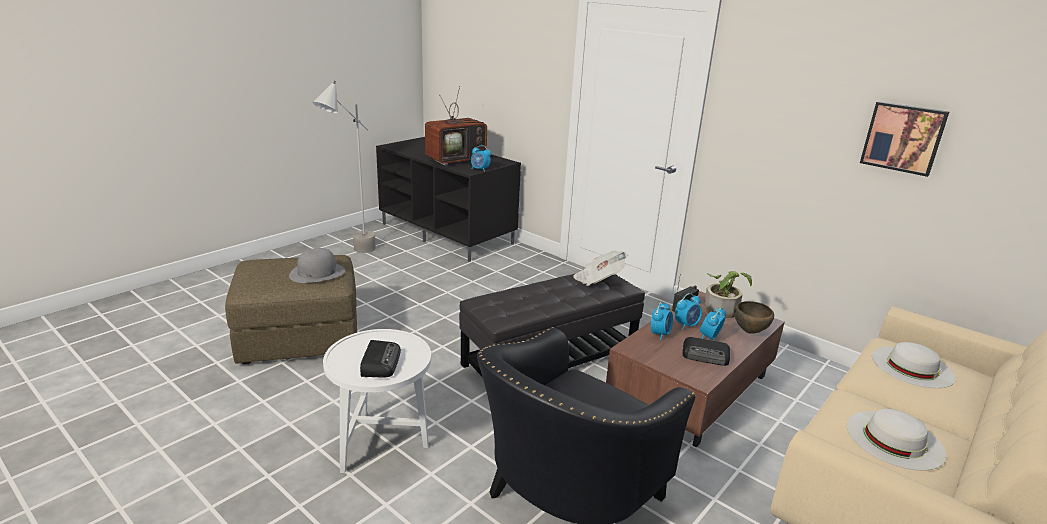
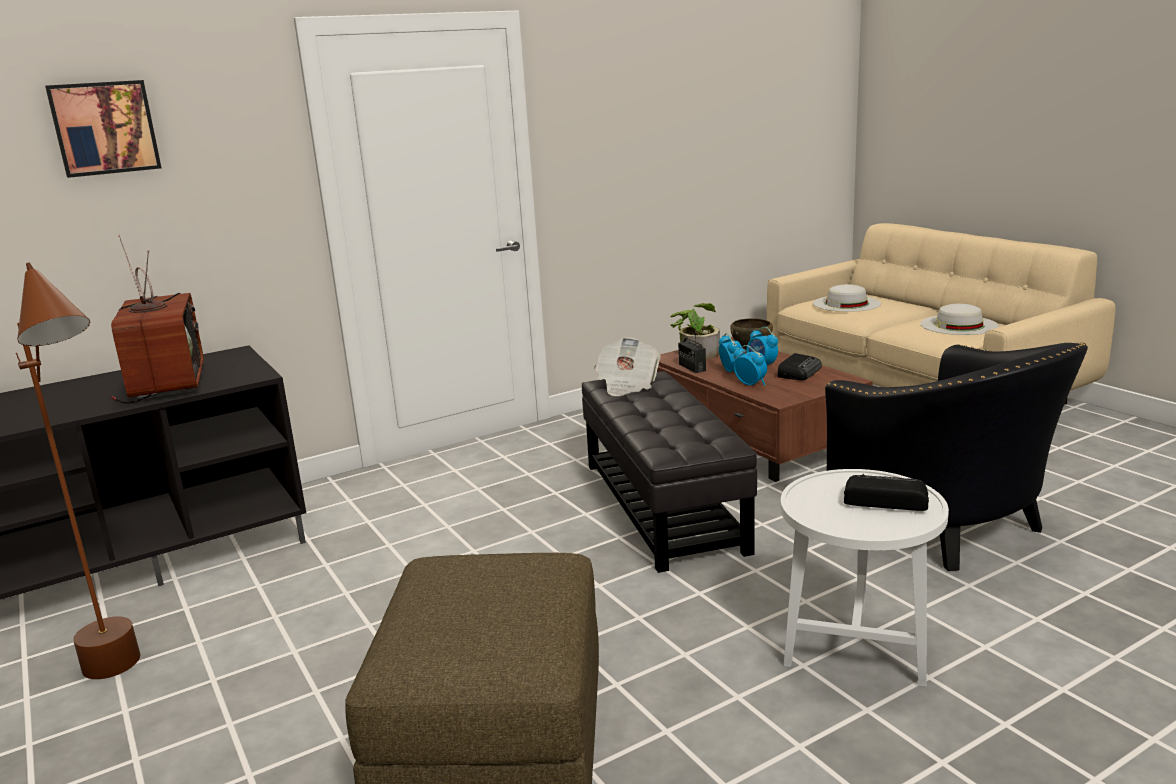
camera: 70 degrees left, 5 degrees down
(317, 273) = (506, 577): grey hat -> none
(352, 254) = (129, 680): grey floor lamp -> brown floor lamp
(480, 169) = (255, 369): alarm clock -> none
(903, 137) = (716, 126): picture -> picture (104, 128)

